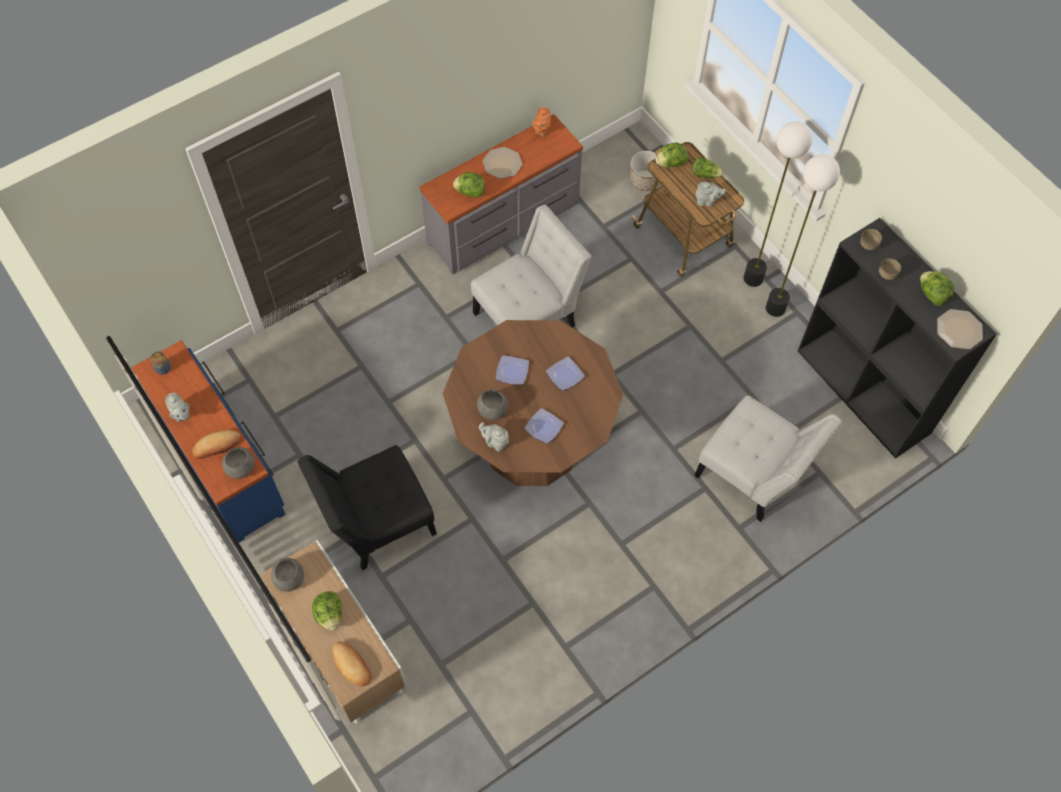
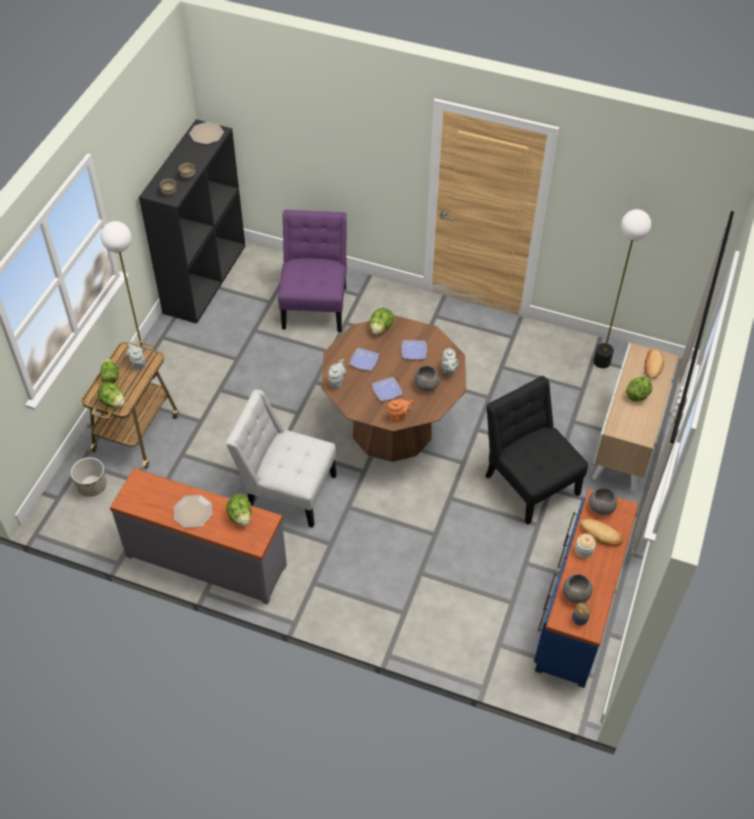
camera: 125 degrees left, 10 degrees down
(181, 415) = (601, 575): grey teapot -> grey teapot (337, 381)
(215, 419) = (583, 550): none -> jar
(289, 578) = (639, 431): grey bowl -> grey bowl (575, 594)
(376, 522) = (529, 481): black chair -> black chair turned 150 degrees counterclockwise
(541, 131) = (136, 504): orange teapot -> orange teapot (399, 416)
(754, 475) = (315, 304): white chair -> purple chair
(775, 308) = (167, 350): floor lamp -> floor lamp (602, 361)
(932, 294) = (187, 153): lettuce -> lettuce (381, 328)

